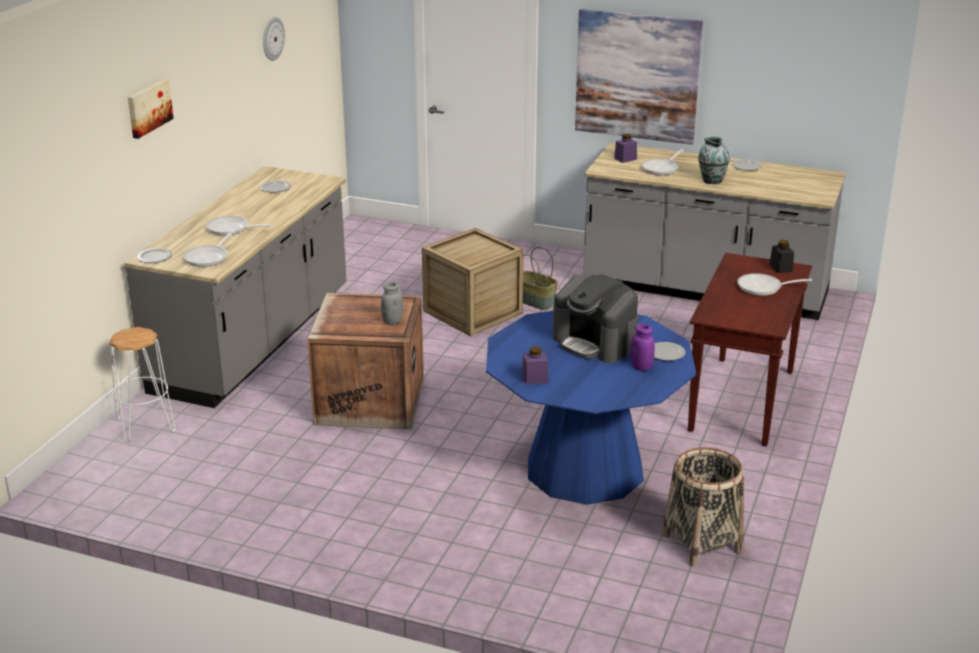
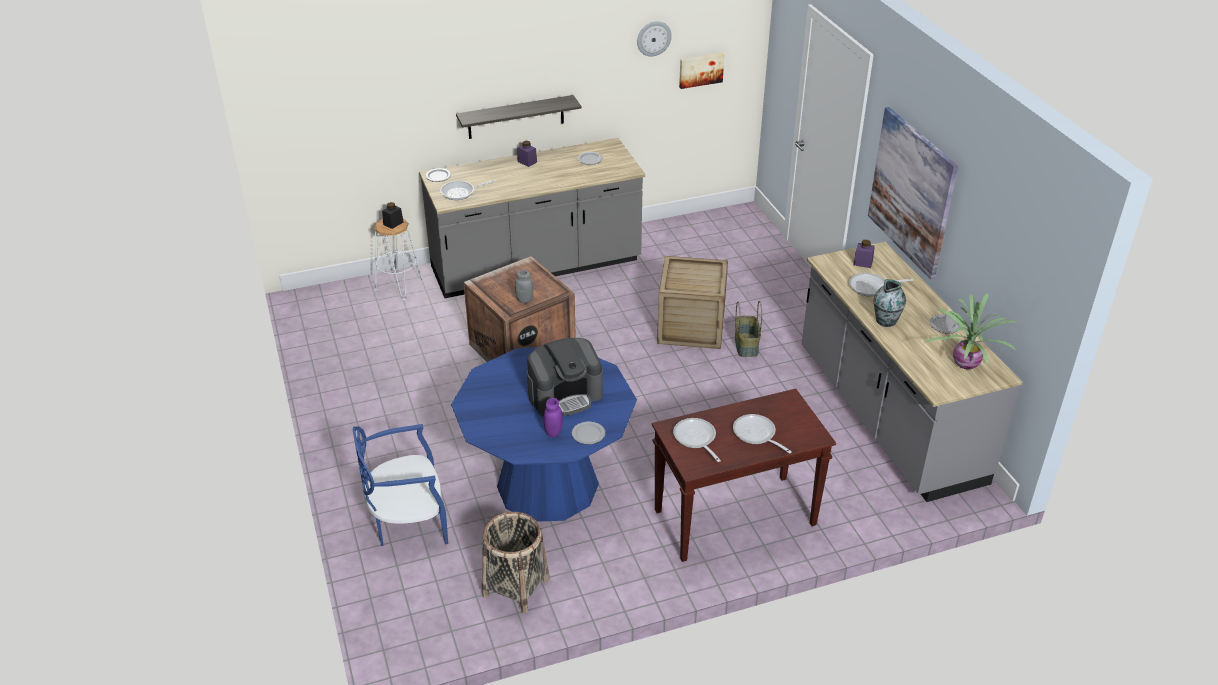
camera: 50 degrees right, 10 degrees up
(148, 108) = (469, 67): picture -> picture (700, 70)
(188, 164) = (516, 117): none -> shelf
(231, 229) = (509, 178): frying pan -> frying pan (696, 439)
(534, 569) = (408, 522): none -> blue chair
(535, 378) = (483, 394): purple jar -> purple jar (527, 162)
(595, 342) = (565, 395): coffee machine -> coffee machine turned 120 degrees counterclockwise
(780, 268) = (806, 428): black jar -> black jar (393, 223)
(800, 179) = (964, 363): none -> potted plant

